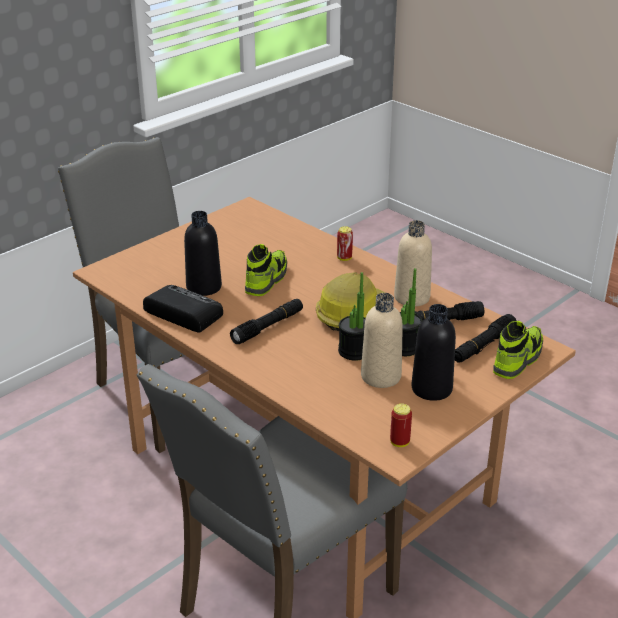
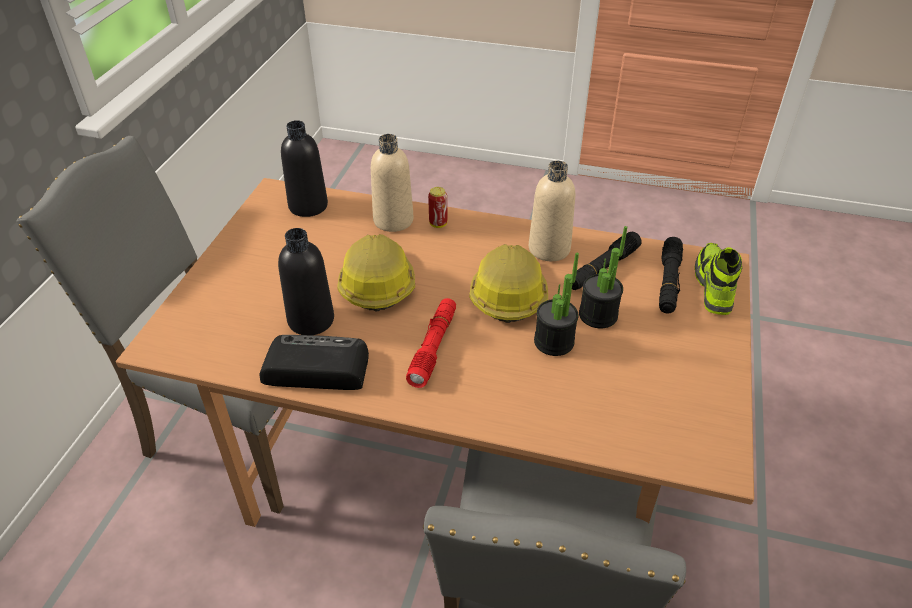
camera: 30 degrees left, 10 degrees up
(266, 280) = (377, 283): shoe -> hard hat
(268, 327) = (433, 347): black flashlight -> red flashlight
(381, 376) = (610, 364): beige bottle -> beige bottle (393, 220)
(399, 442) = (707, 445): can -> none
(431, 389) = (672, 358): black bottle -> black bottle (308, 206)

